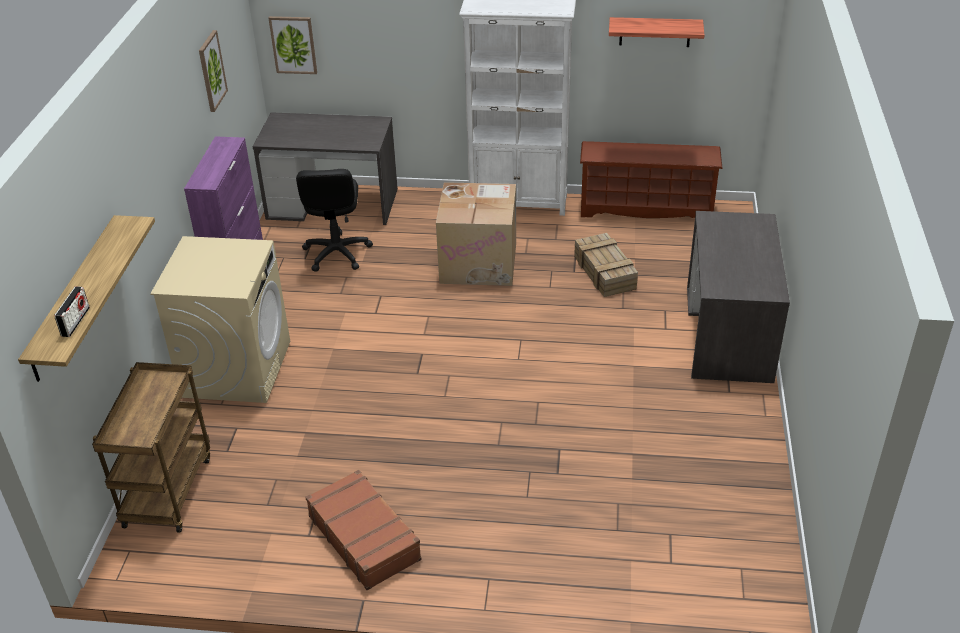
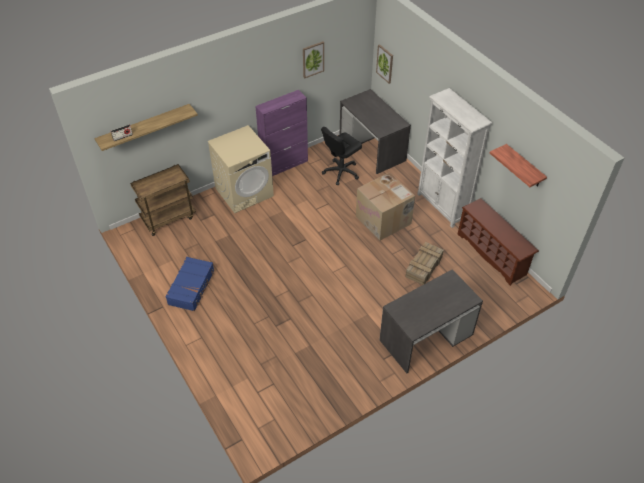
camera: 50 degrees right, 10 degrees up
(364, 537) = (192, 287): brown suitcase -> blue suitcase

